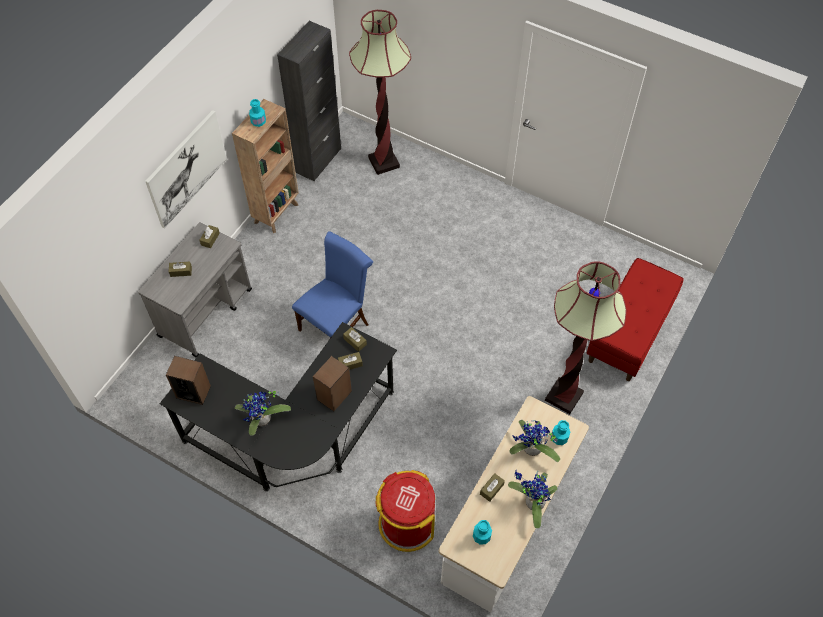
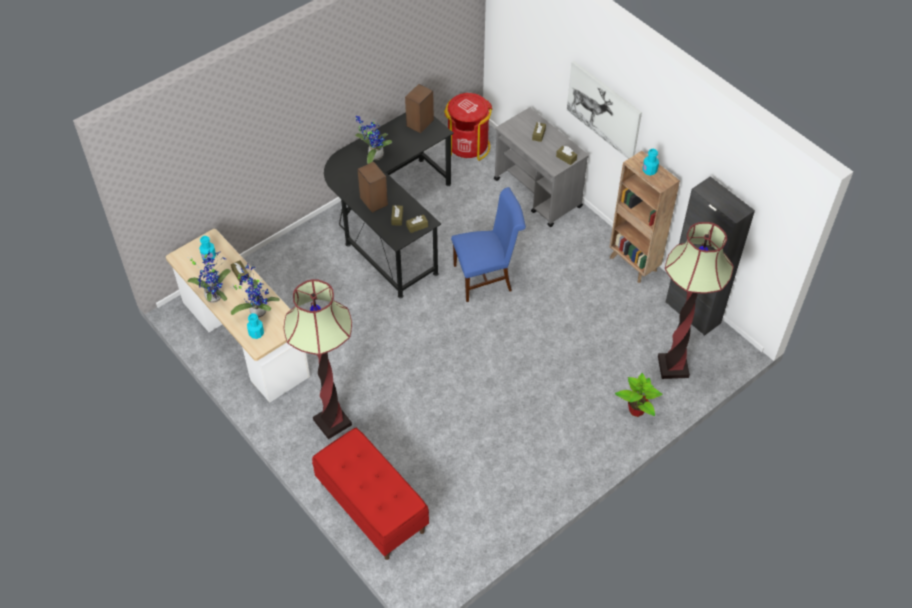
camera: 110 degrees right, 5 degrees down
(337, 324) = (486, 277): blue chair -> blue chair turned 75 degrees counterclockwise
(406, 523) = (280, 273): red trash can -> red trash can (468, 146)
(439, 176) = (637, 410): none -> potted plant

